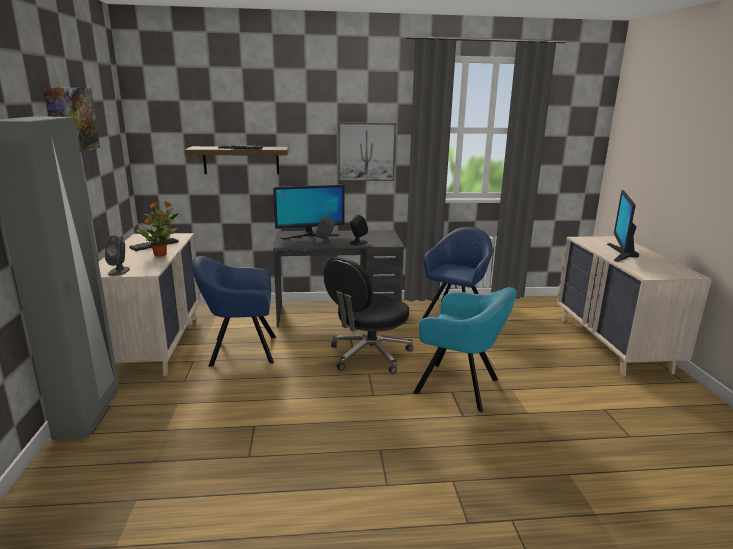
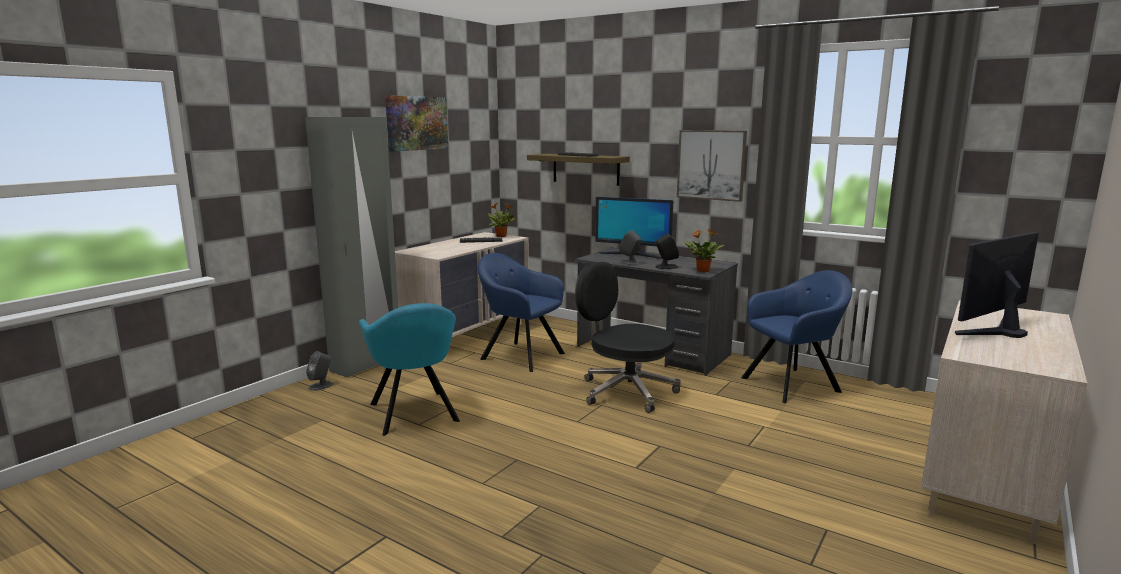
camera: 40 degrees right, 5 degrees down
(119, 271) = (421, 252): grey speaker -> grey speaker (321, 386)
(159, 255) = (469, 247): potted plant -> potted plant (702, 270)
(368, 355) = (625, 391): black office chair -> black office chair turned 45 degrees clockwise
(460, 387) = (676, 445): turquoise armchair -> turquoise armchair (414, 414)

